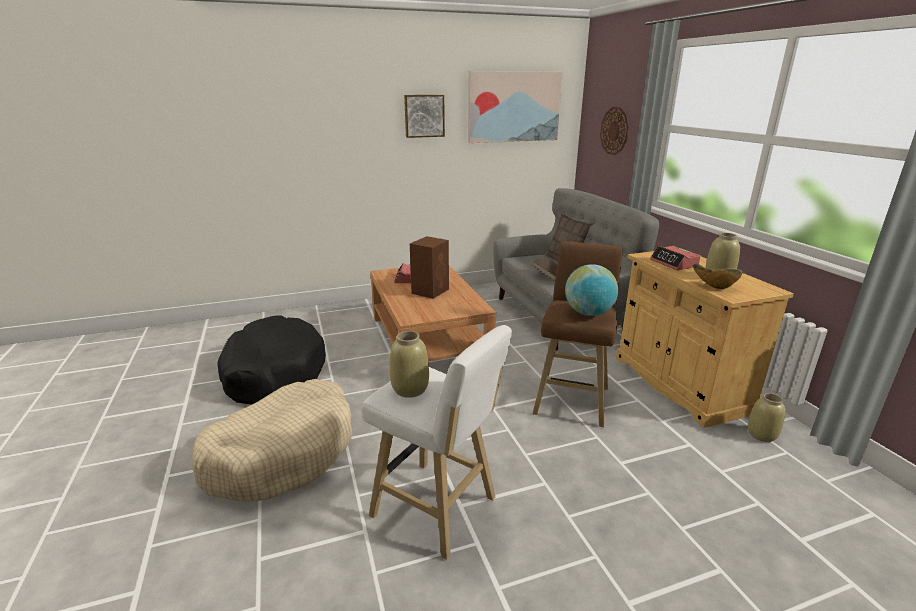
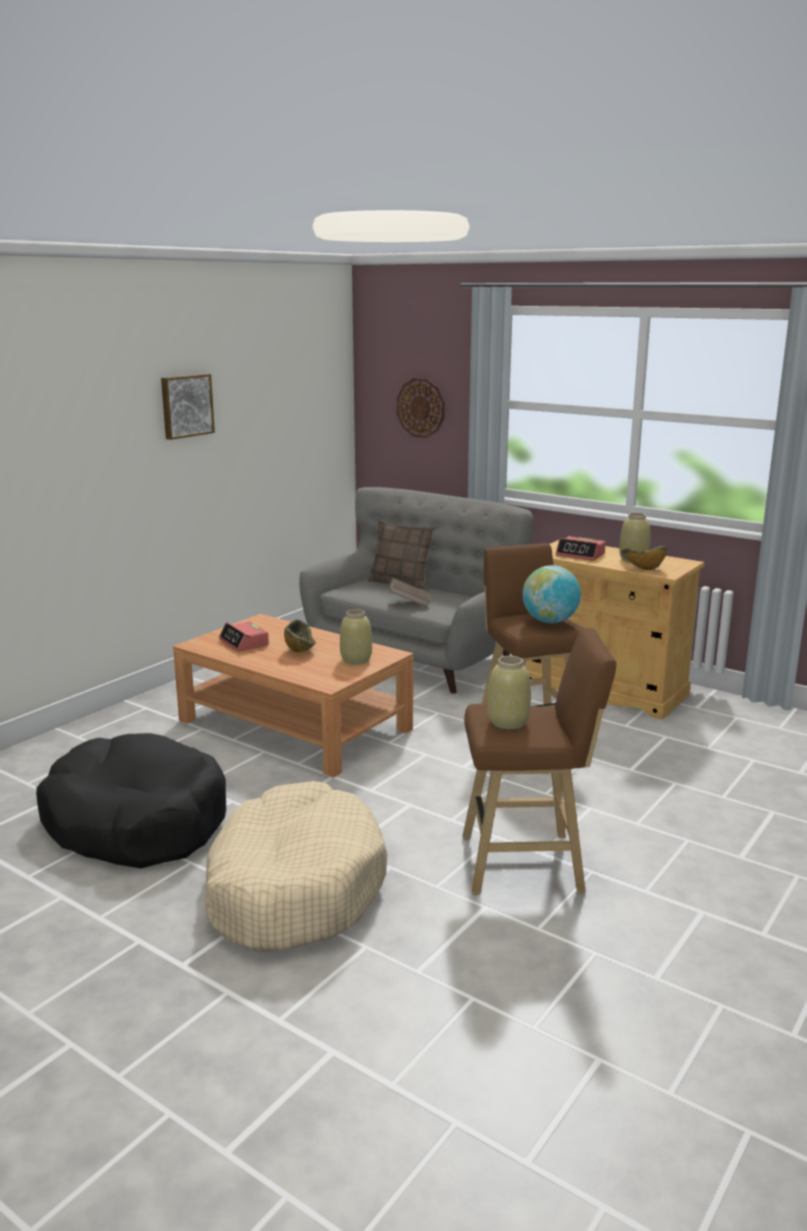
camera: 35 degrees left, 5 degrees down
(431, 291) = (300, 650): brown speaker -> bowl
(438, 510) = (528, 864): white stool -> brown stool
(514, 107) = (285, 383): picture -> none
(761, 435) = (707, 710): beige vase -> beige vase (355, 659)

